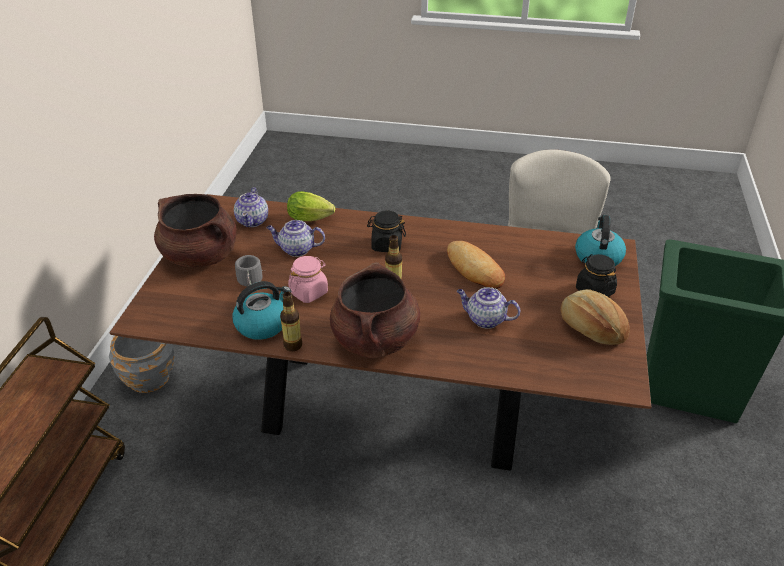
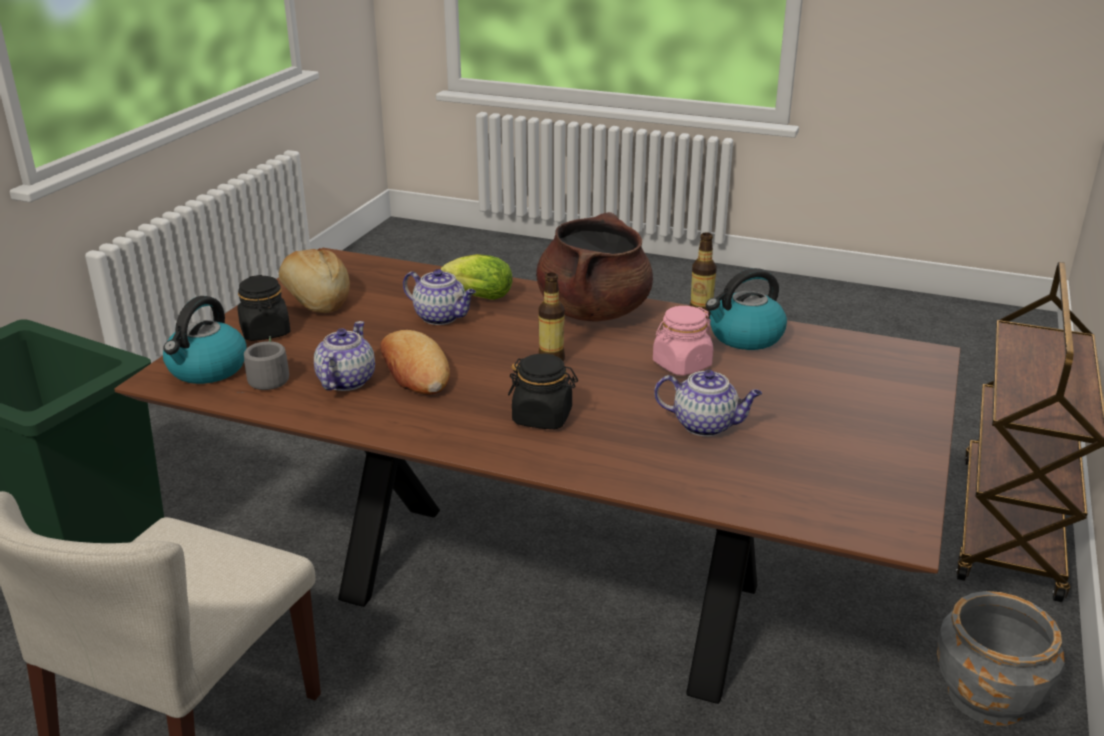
camera: 170 degrees left, 10 degrees down
(200, 256) = (879, 431): brown cooking pot -> none
(251, 281) = (775, 386): grey mug -> grey mug (267, 379)
(253, 220) = (803, 488): teapot -> teapot (345, 381)
(312, 219) = (677, 479): lettuce -> lettuce (475, 296)

